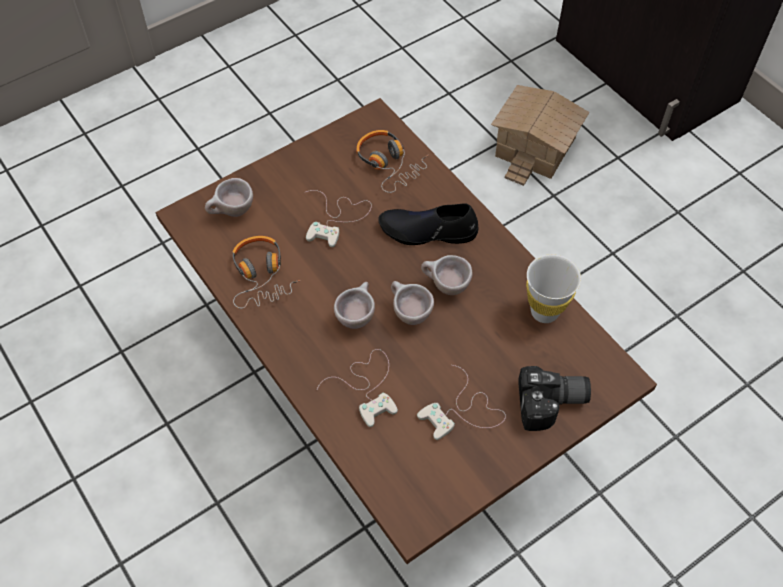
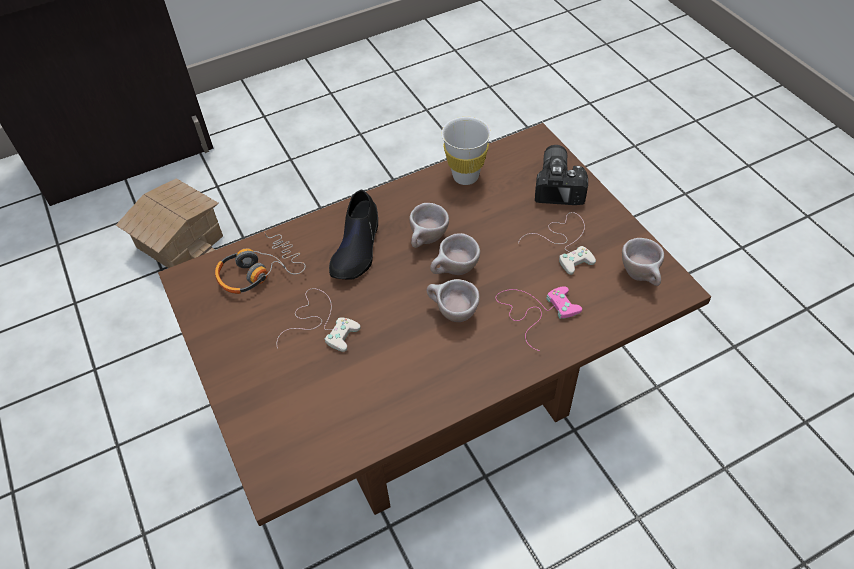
camera: 80 degrees left, 5 degrees down
(231, 213) = (285, 428): beige cup -> beige cup (641, 277)
(261, 276) = (384, 398): headphones -> none
(367, 386) = (535, 311): white game controller -> pink game controller

